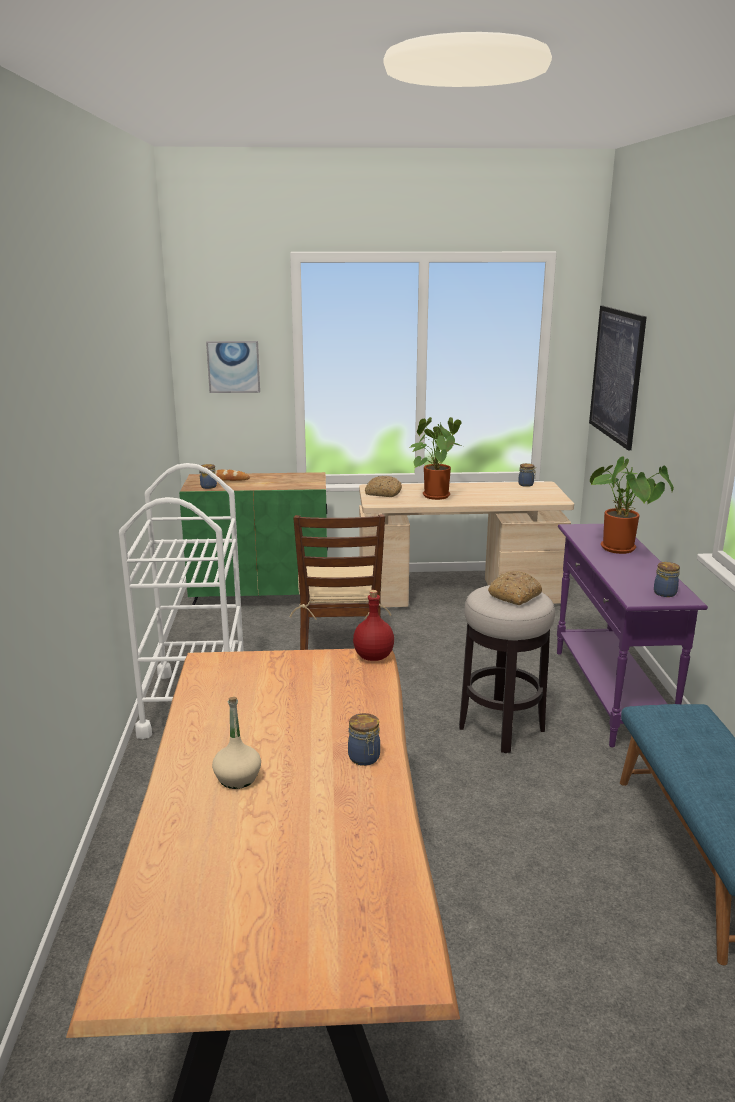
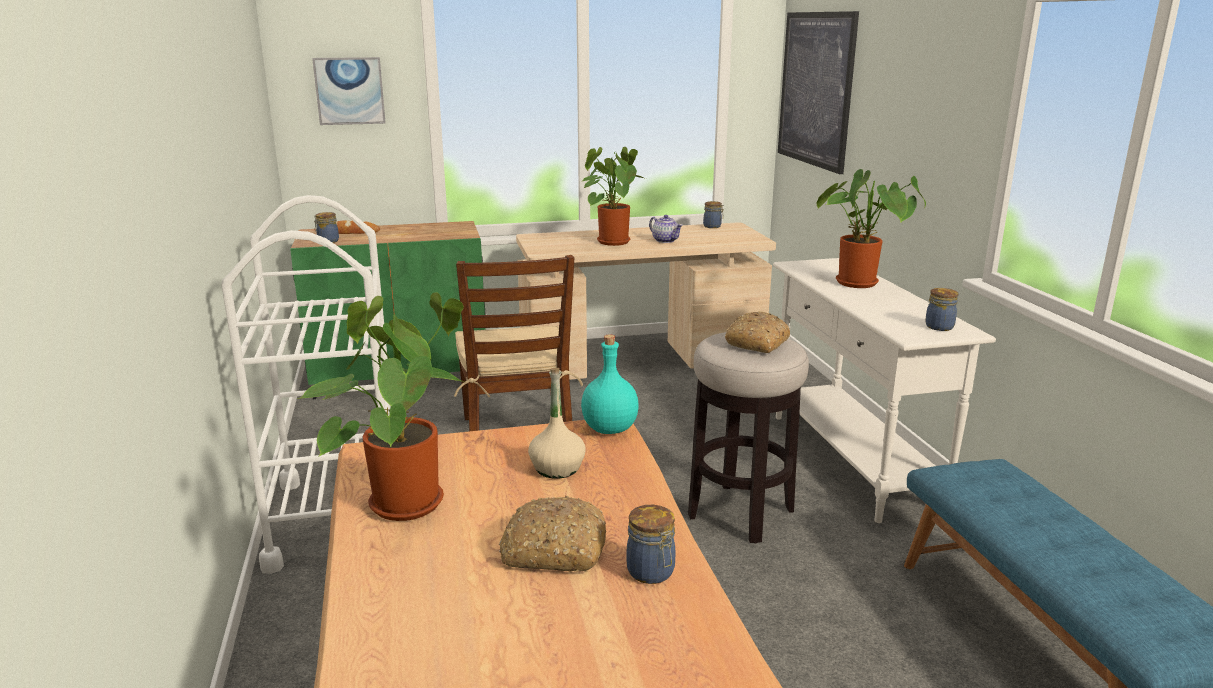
camera: 10 degrees left, 0 degrees up
(218, 695) = (403, 500): none -> potted plant
(237, 778) = (466, 625): beige bottle -> beige bottle (557, 468)
(372, 657) = (608, 429): red bottle -> turquoise bottle
(383, 493) = (548, 242): bread -> bread (554, 550)
(480, 497) = (665, 240): none -> teapot
(609, 695) = (852, 461): purple console table -> white console table

